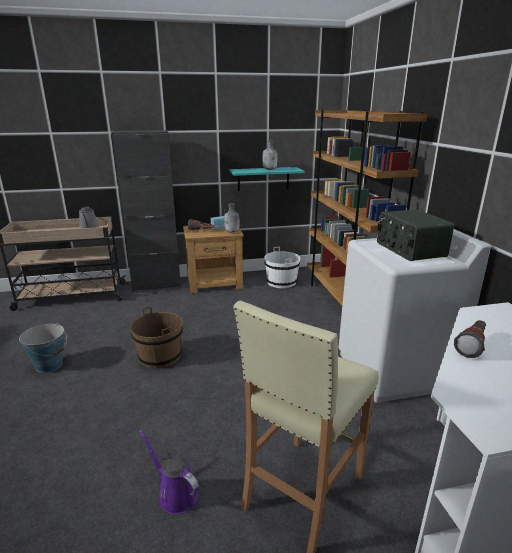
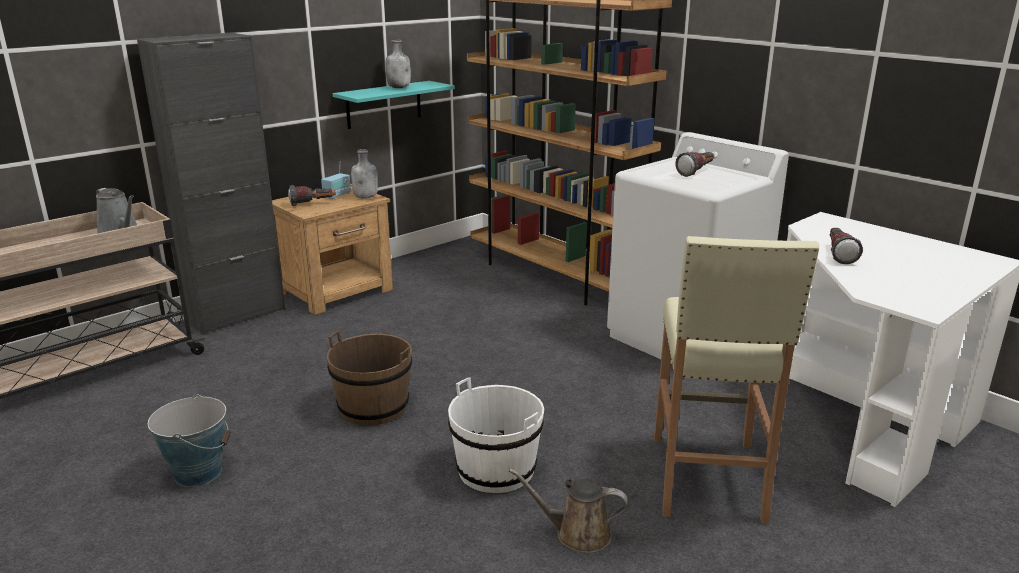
camera: 30 degrees left, 0 degrees up
(175, 493) = (577, 534): purple watering can -> brown watering can
(281, 282) = (441, 269): white bucket -> white bucket (496, 469)
(409, 250) = (697, 172): radio -> flashlight

